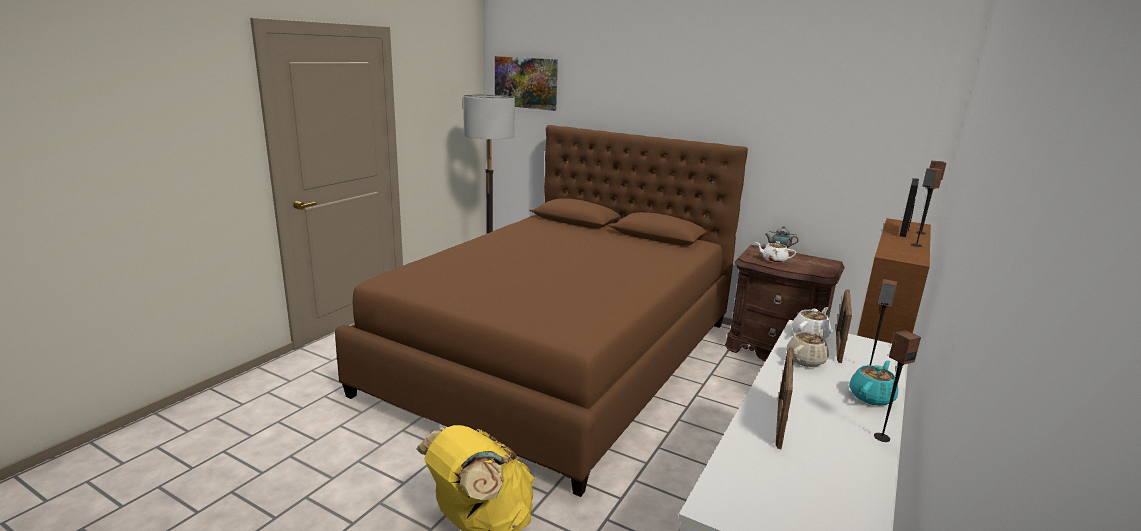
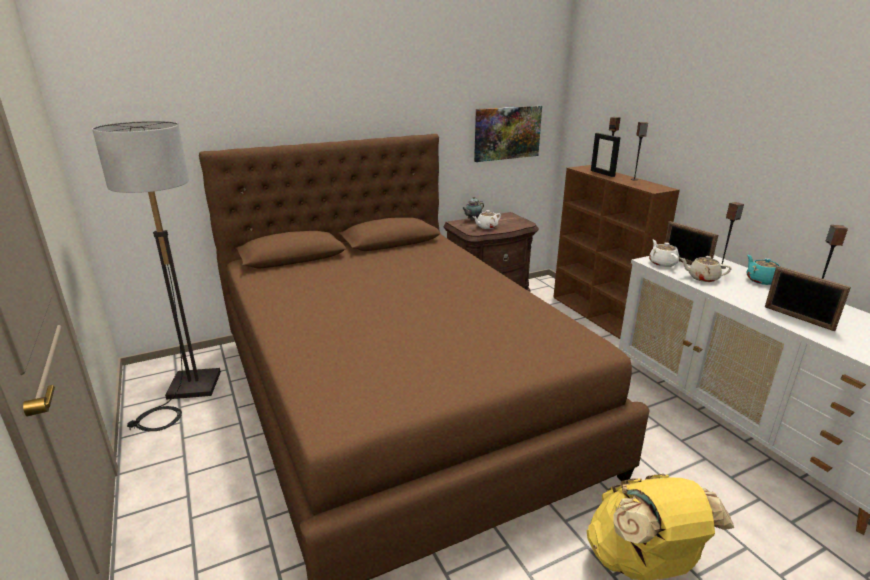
camera: 55 degrees left, 5 degrees up
(526, 82) = (137, 99): picture -> picture (507, 133)
(806, 360) = (702, 278): beige teapot -> beige teapot turned 60 degrees counterclockwise

